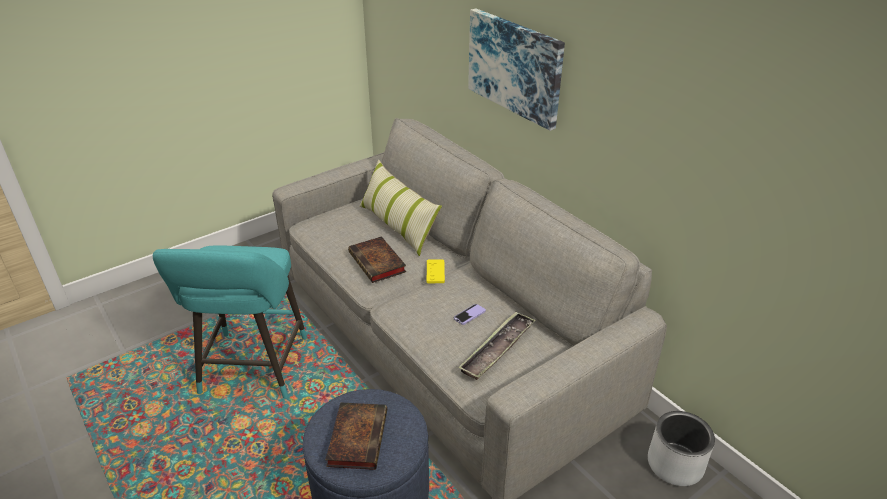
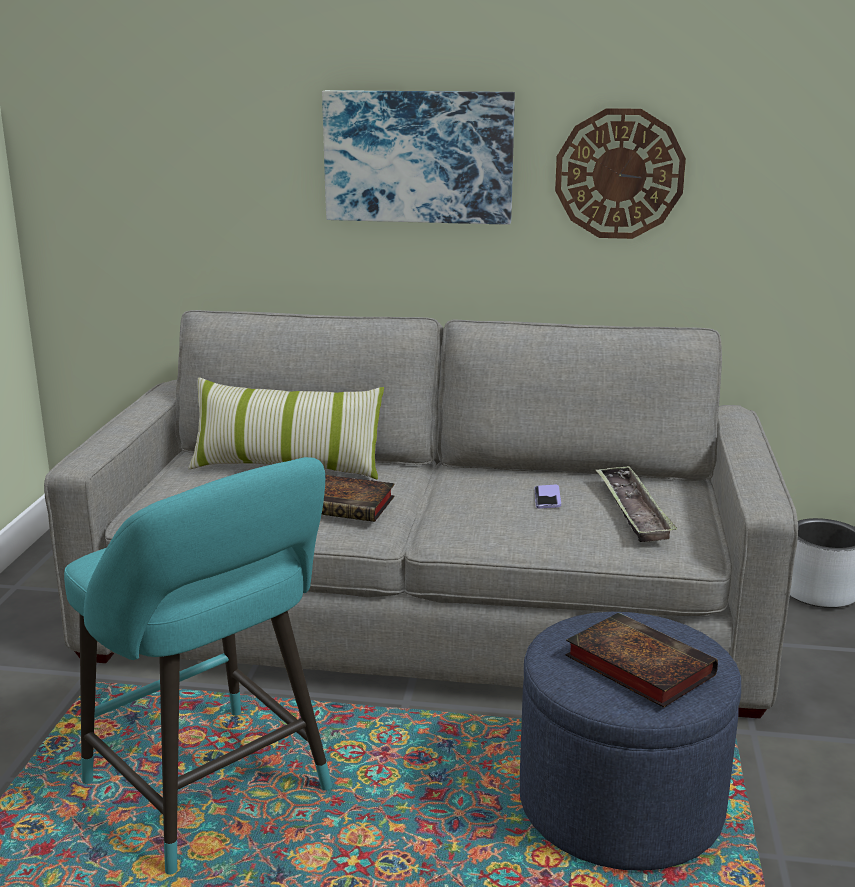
camera: 45 degrees left, 15 degrees down
(435, 272) = (424, 486): yellow game controller -> none
(617, 122) = (619, 174): none -> wall clock

